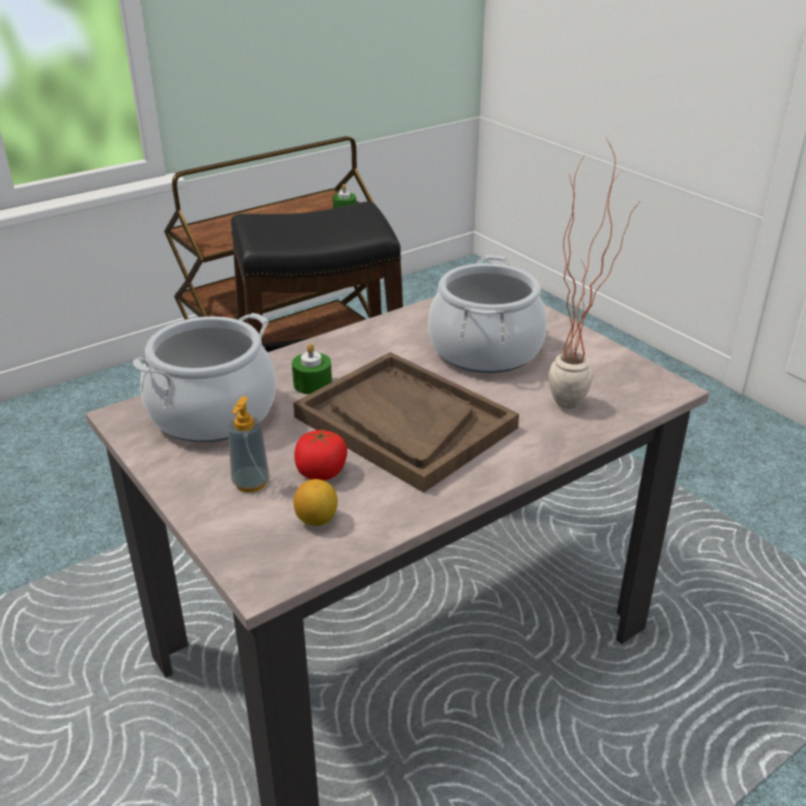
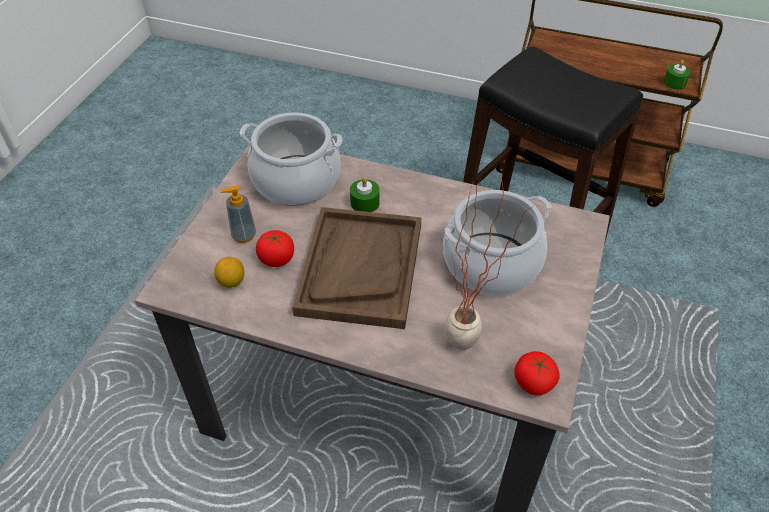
camera: 55 degrees right, 15 degrees up
(647, 387) = (533, 382): none -> tomato

